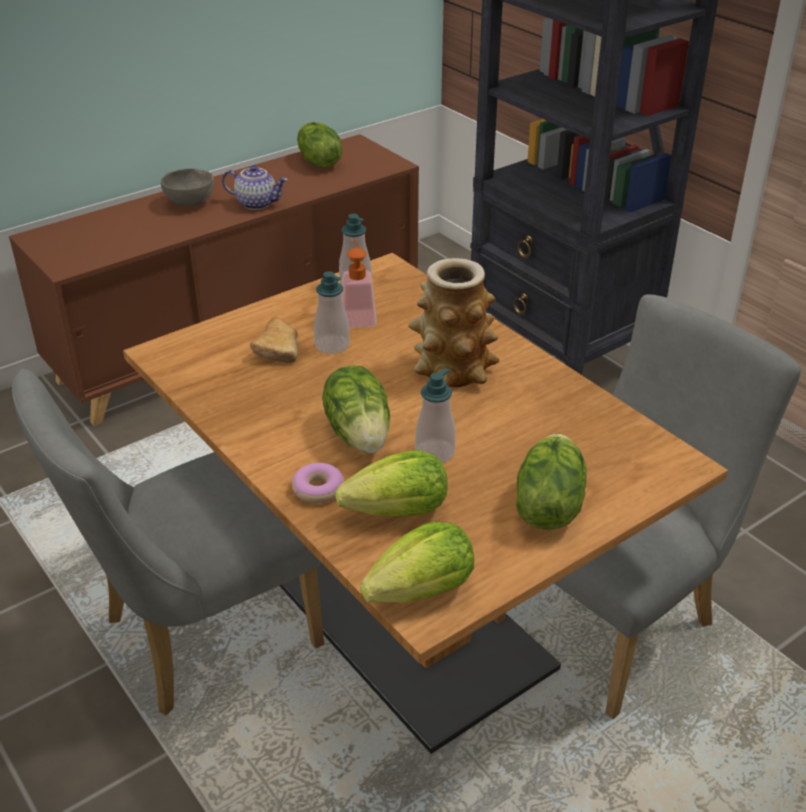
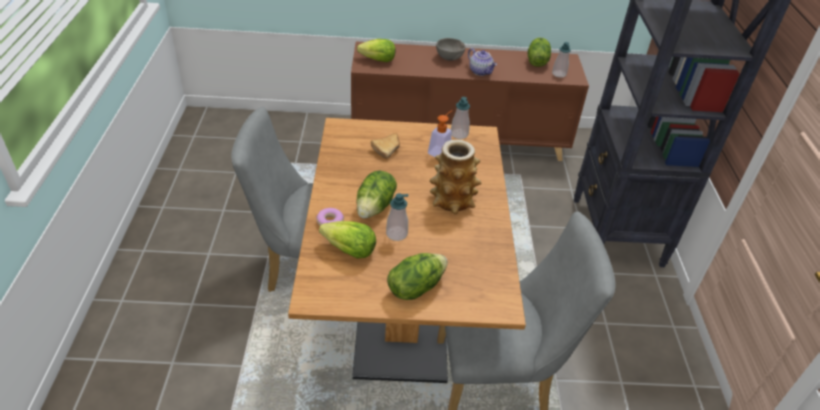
camera: 35 degrees right, 5 degrees up
(332, 345) = (412, 159): soap dispenser -> soap dispenser (559, 74)
(423, 591) = (319, 289): lettuce -> lettuce (378, 60)

